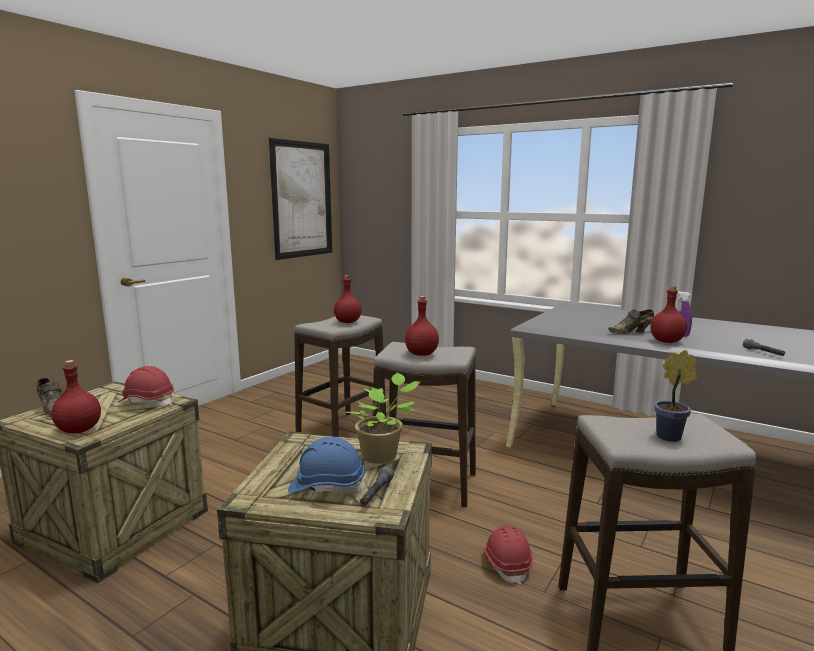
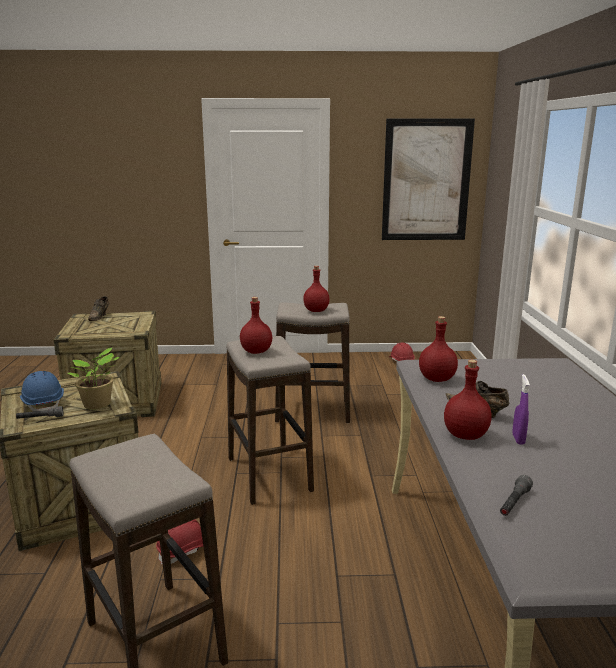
camera: 55 degrees right, 5 degrees up
(79, 430) = (76, 331): red bottle -> red bottle (437, 379)
(147, 402) = (129, 327): red hard hat -> red hard hat (401, 361)
(672, 437) = (129, 478): potted plant -> none

